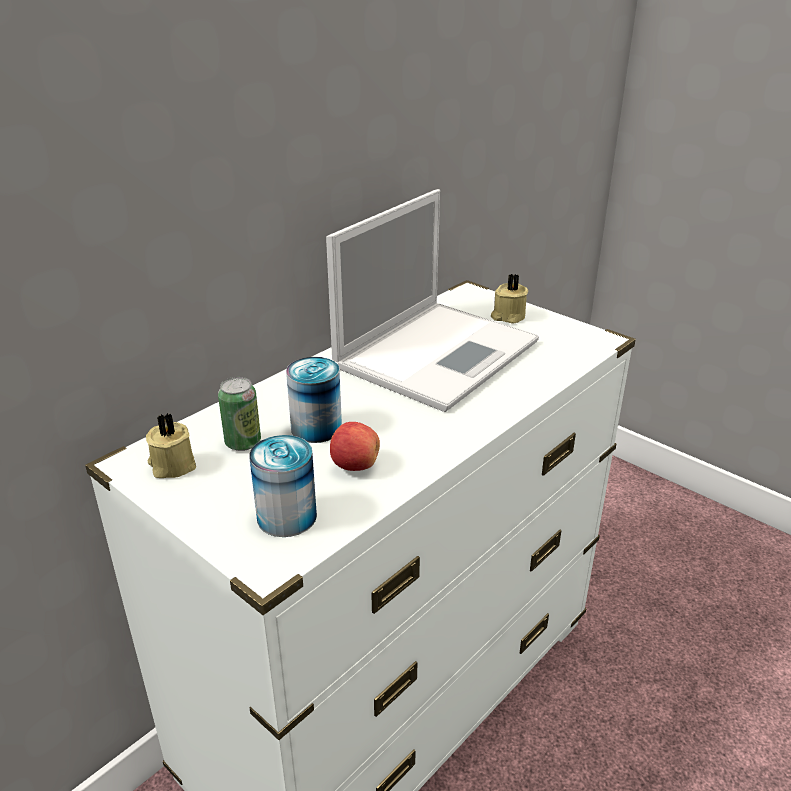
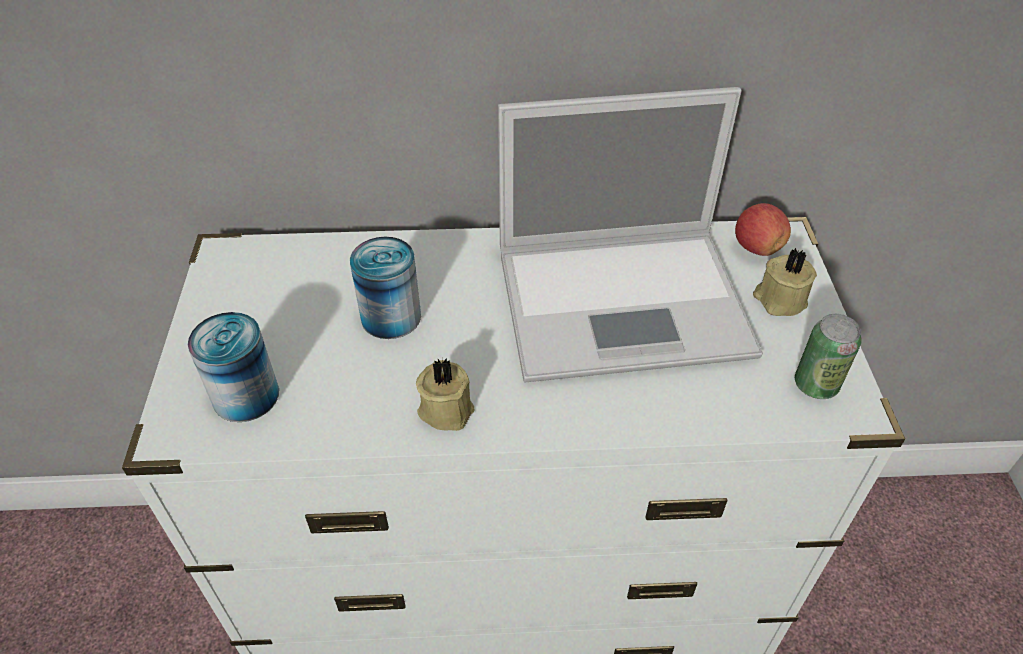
camera: 45 degrees right, 15 degrees up
(172, 465) = (244, 277): beige candle -> beige candle (446, 408)
(243, 443) = (318, 291): can -> can (815, 385)
(355, 465) = (363, 383): apple -> apple (757, 247)

